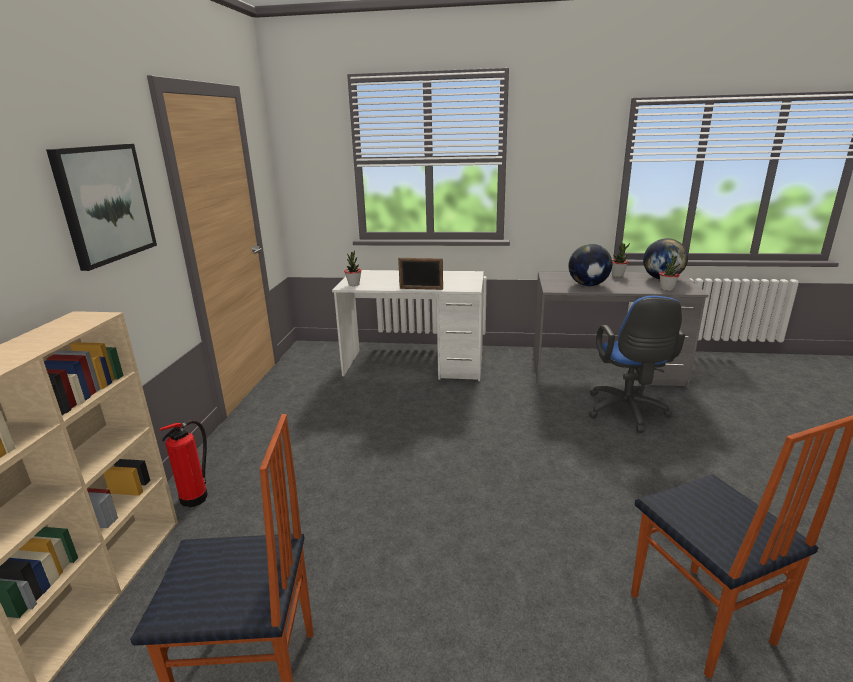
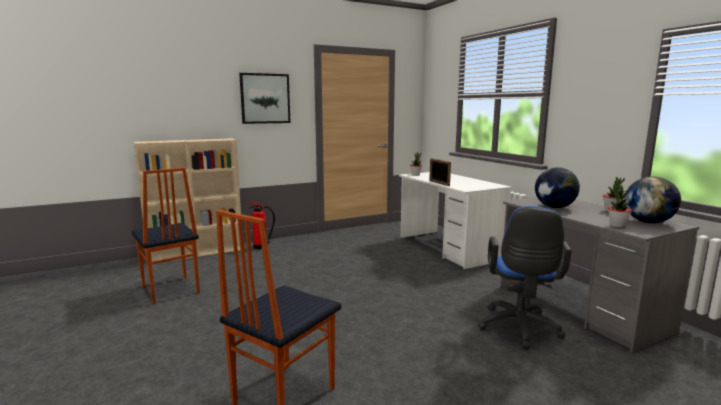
camera: 55 degrees right, 10 degrees down
(627, 413) = (519, 329): blue office chair -> blue office chair turned 45 degrees counterclockwise

